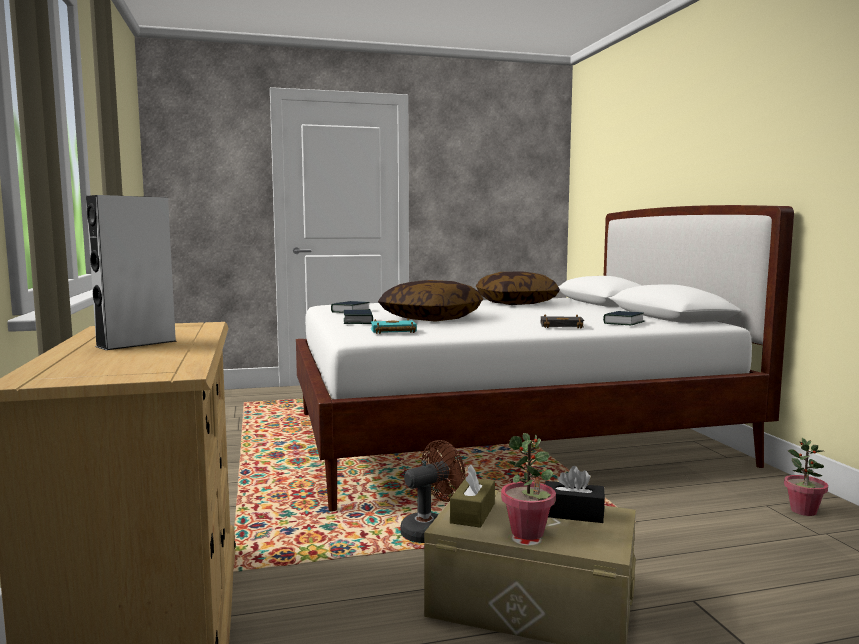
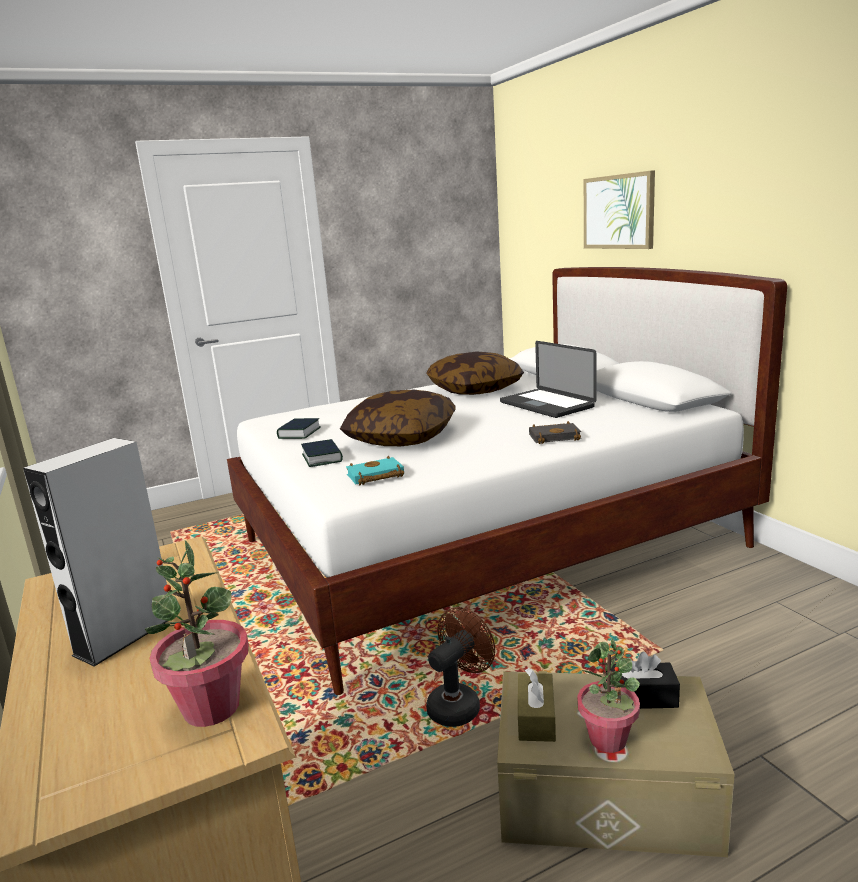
camera: 10 degrees left, 10 degrees up
(571, 313) = (546, 405): none -> laptop
(623, 323) = (614, 421): book -> none
(662, 160) = (619, 212): none -> picture
(803, 511) = (813, 603): potted plant -> potted plant (211, 708)

